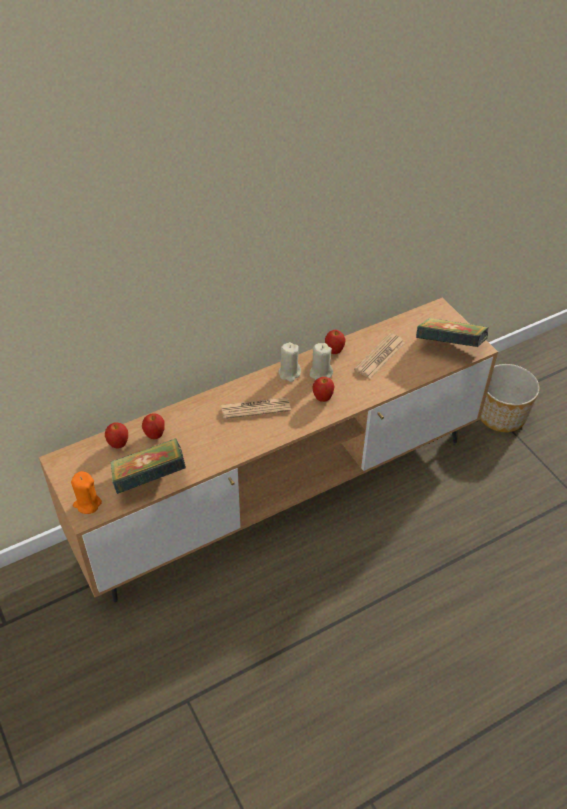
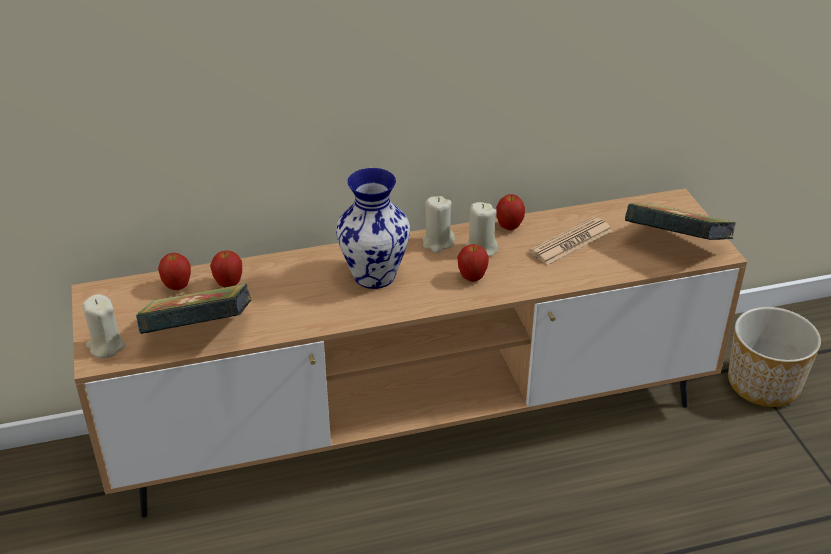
camera: 15 degrees right, 10 degrees down
(87, 503) = (106, 346): orange candle -> beige candle
(255, 408) = (375, 275): newspaper -> vase

